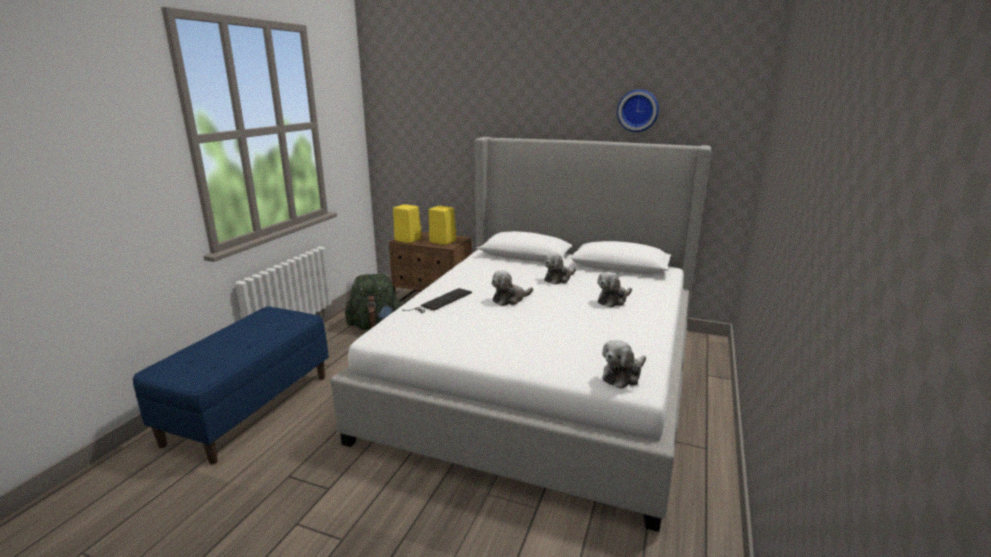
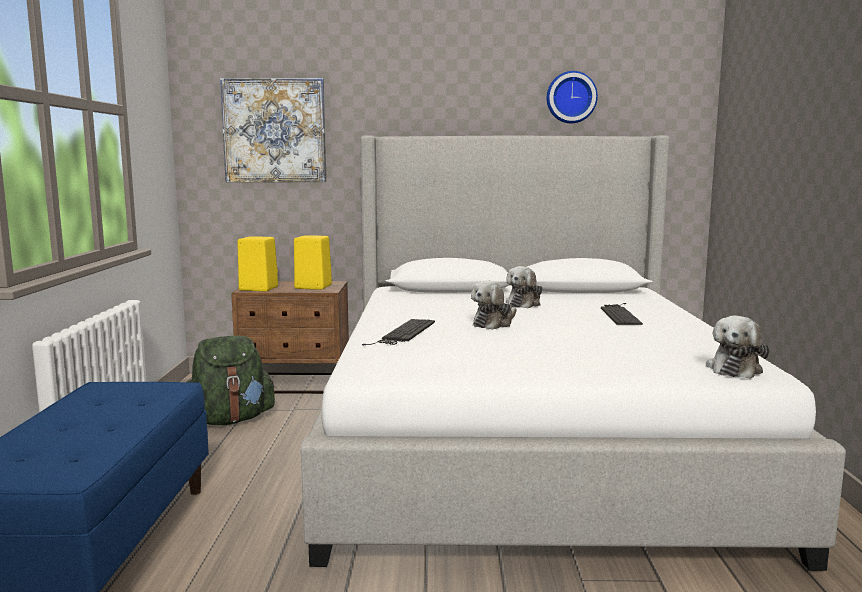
camera: 20 degrees left, 10 degrees down
(425, 129) = (274, 131): none -> picture
(613, 300) = (619, 314): plush toy -> keyboard

